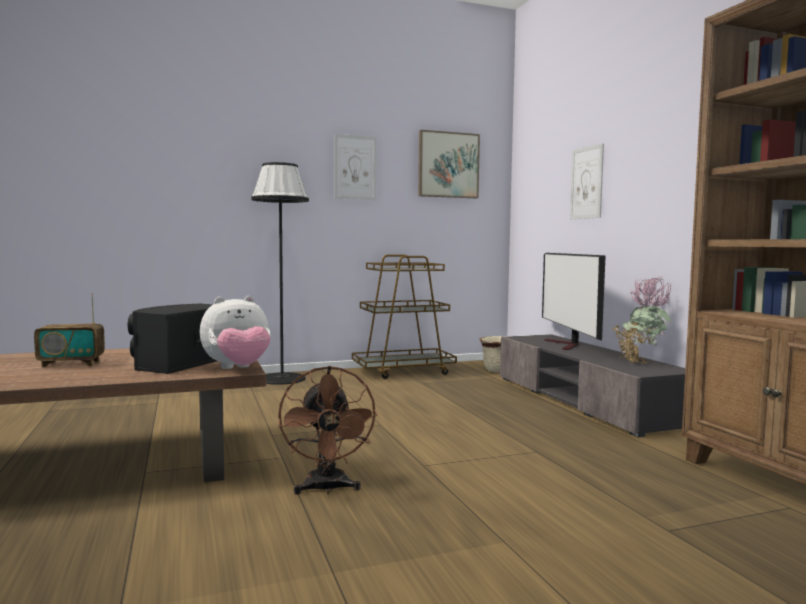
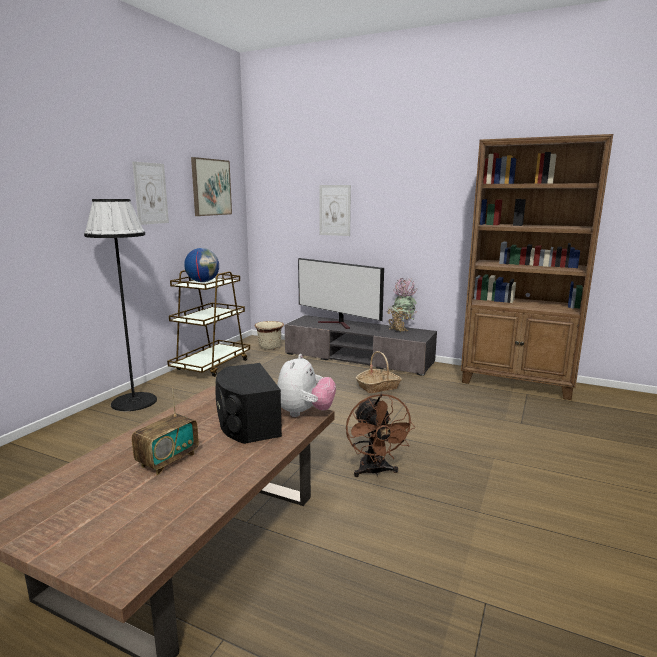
camera: 45 degrees left, 10 degrees up
(327, 489) = (375, 472): brown fan -> brown fan turned 45 degrees clockwise
(403, 268) = (203, 282): none -> globe
(536, 429) = (378, 387): none -> basket

